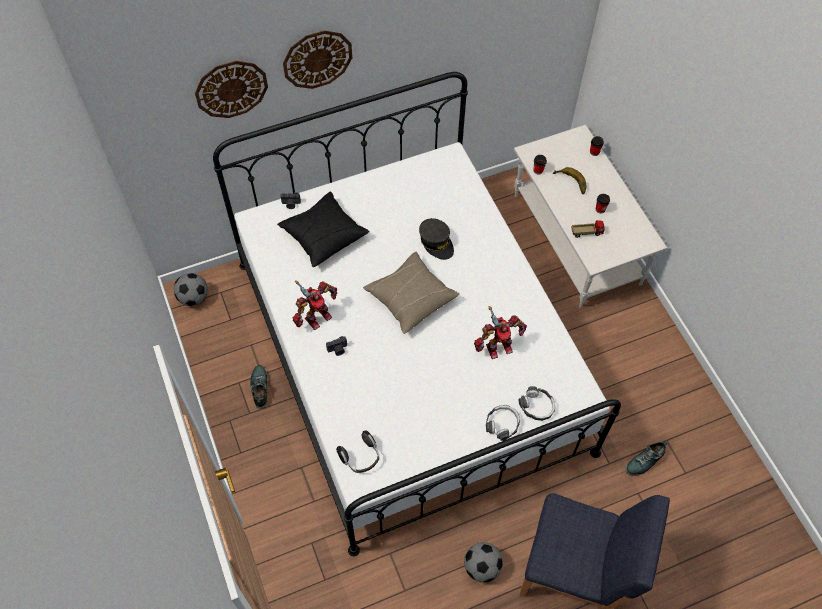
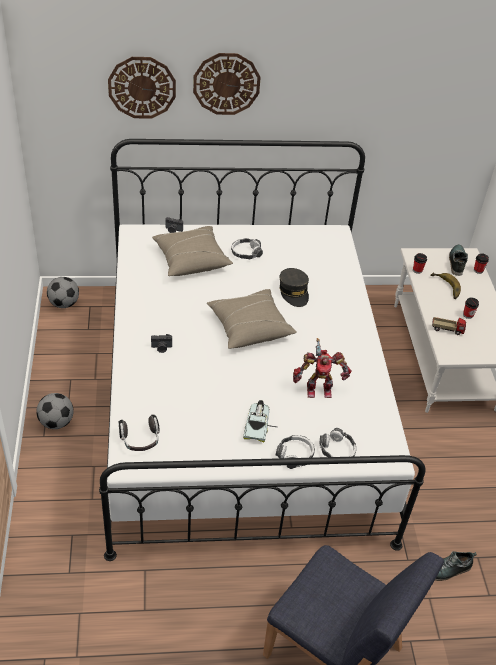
camera: 15 degrees right, 15 degrees down
(259, 388) = (87, 389): shoe -> shoe (456, 262)
(316, 316) = (154, 317): toy robot -> none
(323, 235) = (191, 259): black pillow -> beige pillow
(373, 209) = (246, 252): none -> headphones
(458, 403) = (258, 424): none -> toy car
(482, 567) = (234, 614): football -> football (56, 422)

